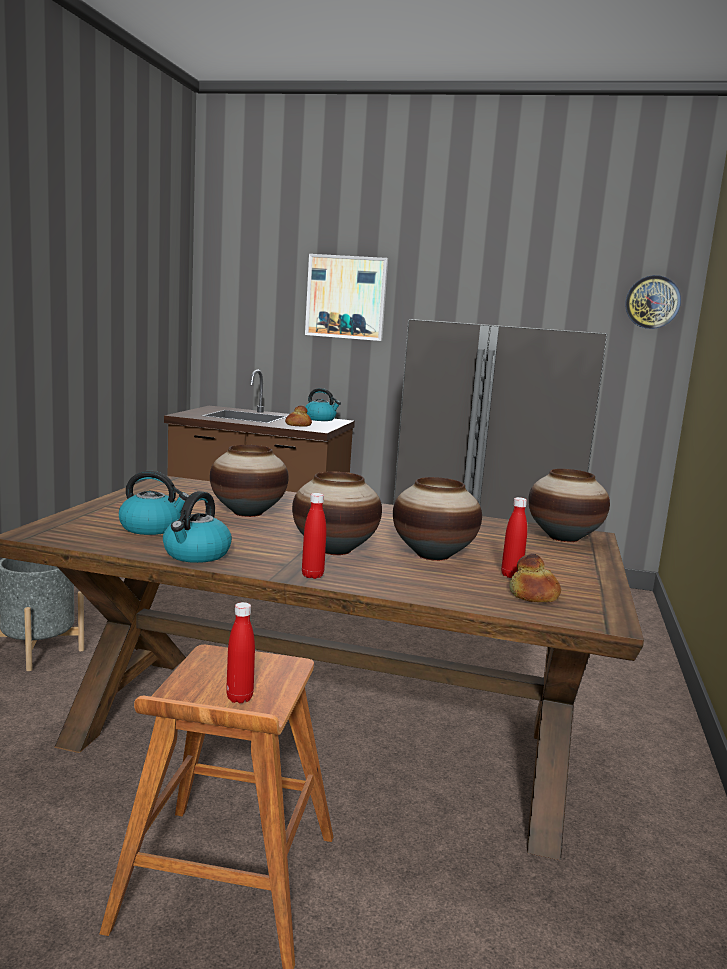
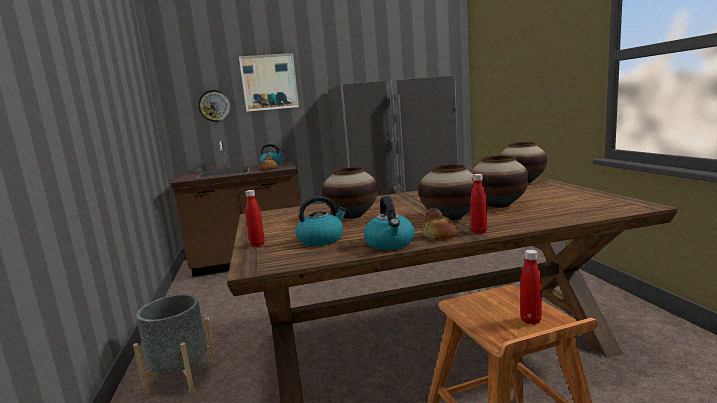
camera: 25 degrees left, 0 degrees up
(511, 575) = (554, 202): red bottle -> red bottle (257, 245)
(534, 595) = (588, 206): bread -> bread (440, 235)
(652, 302) = (445, 60): wall clock -> wall clock (215, 106)

